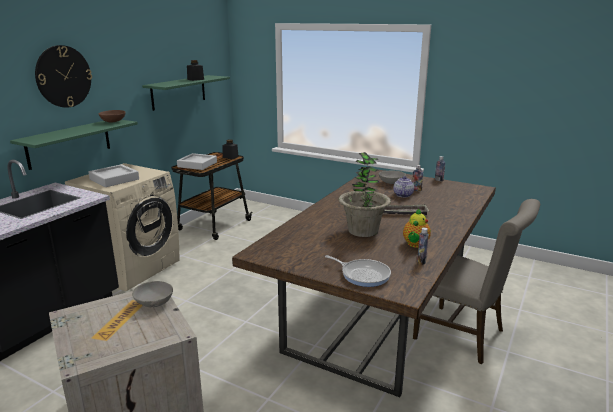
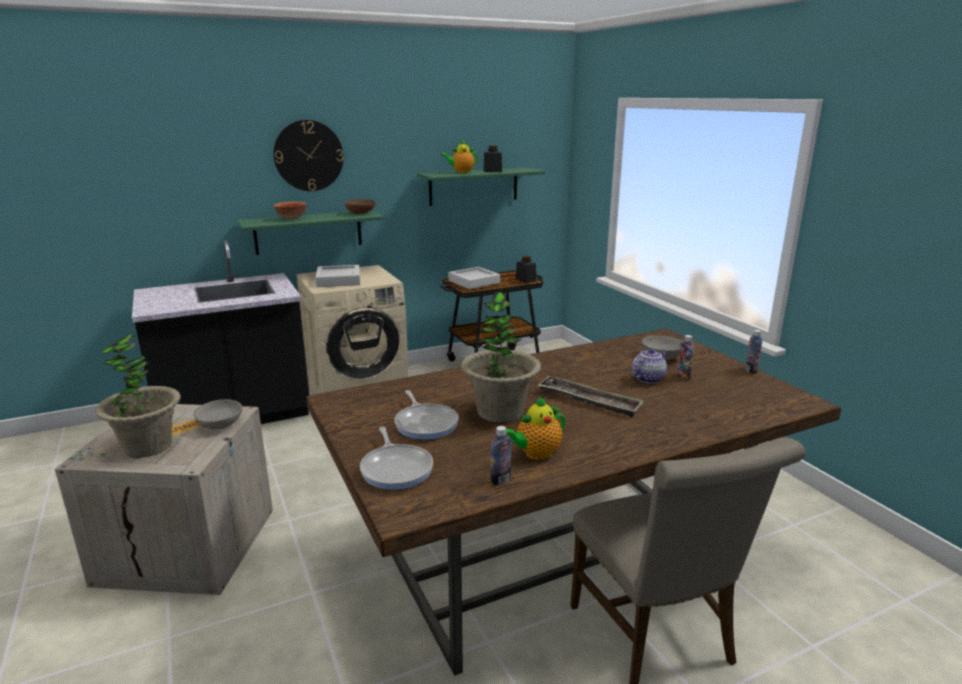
camera: 35 degrees right, 0 degrees up
(63, 133) = (291, 219): none -> bowl
(120, 335) = (148, 446): none -> potted plant
(174, 81) = (461, 172): none -> teapot
(335, 248) = (426, 423): none -> frying pan

